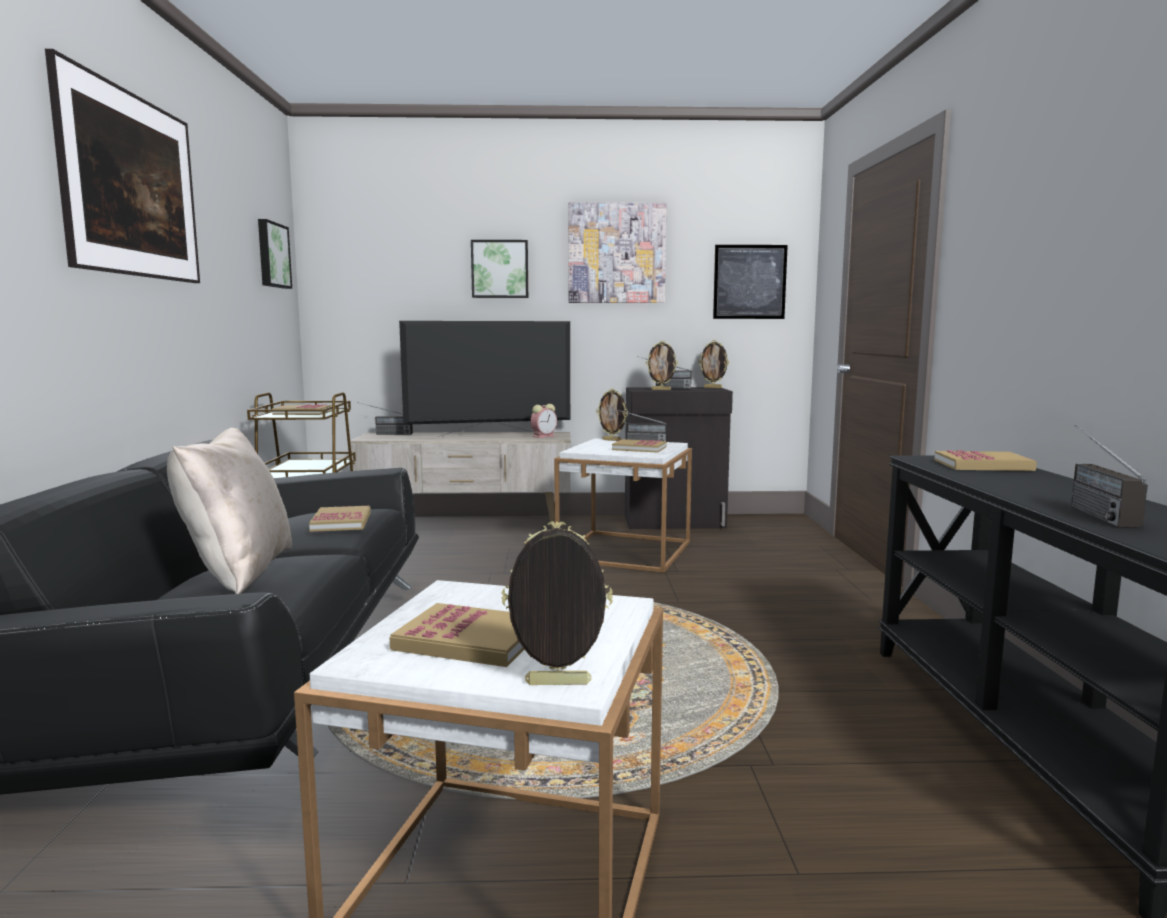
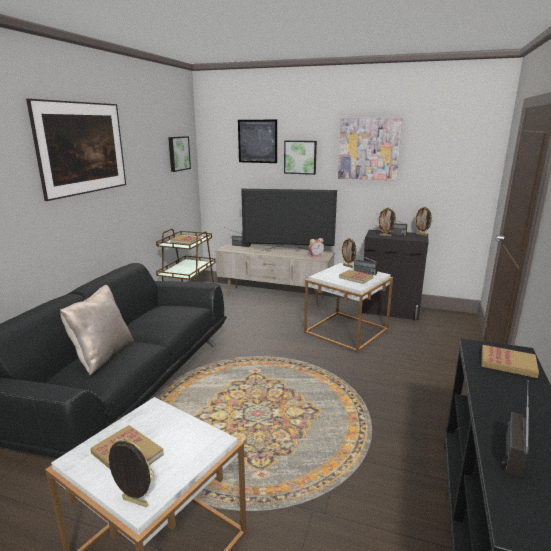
camera: 20 degrees right, 10 degrees up
(341, 522) = (169, 321): book -> none
(749, 282) = (454, 168): picture -> picture (257, 141)

